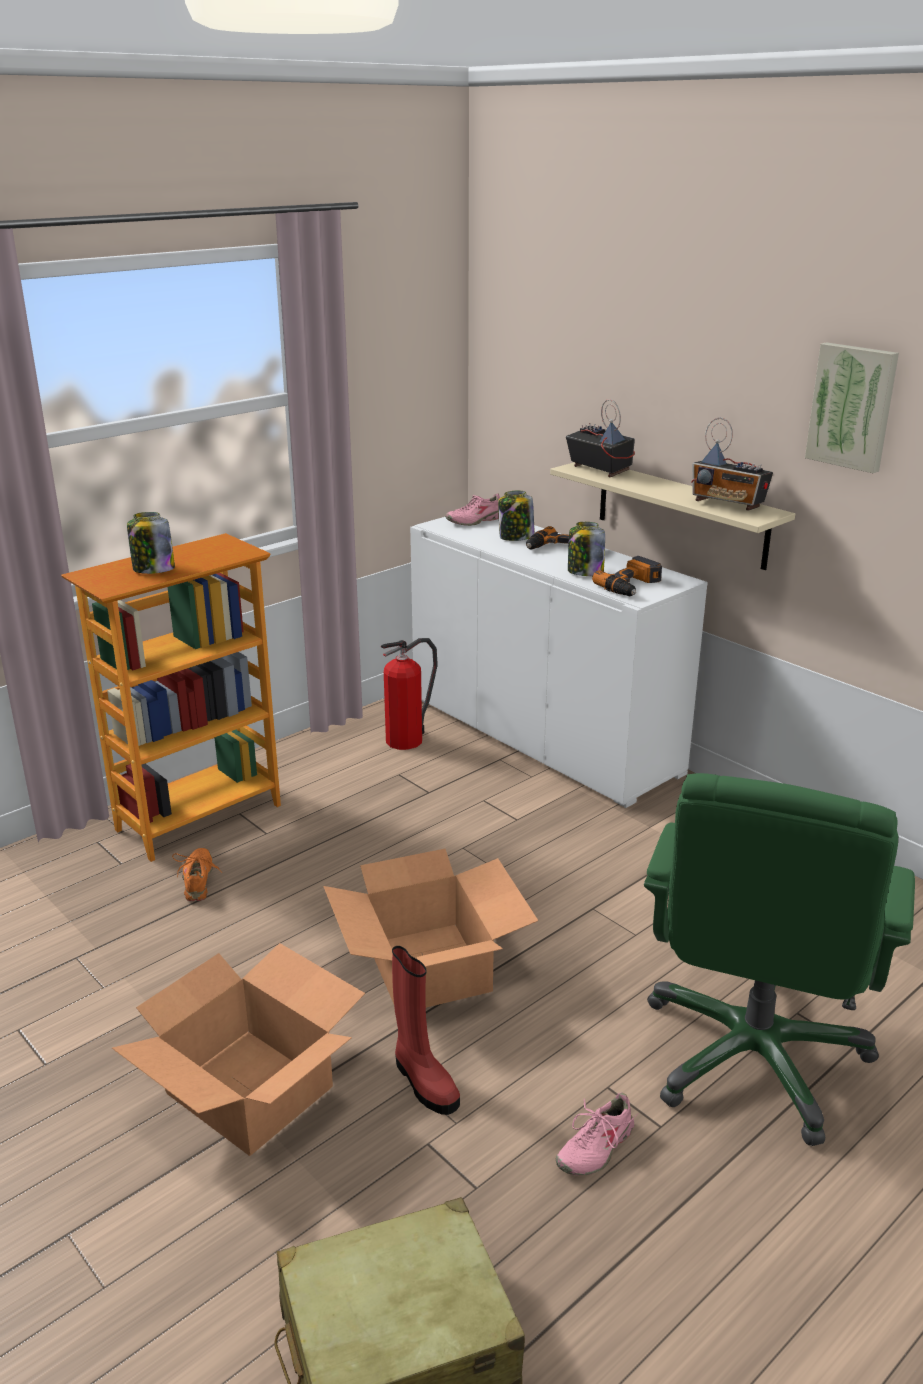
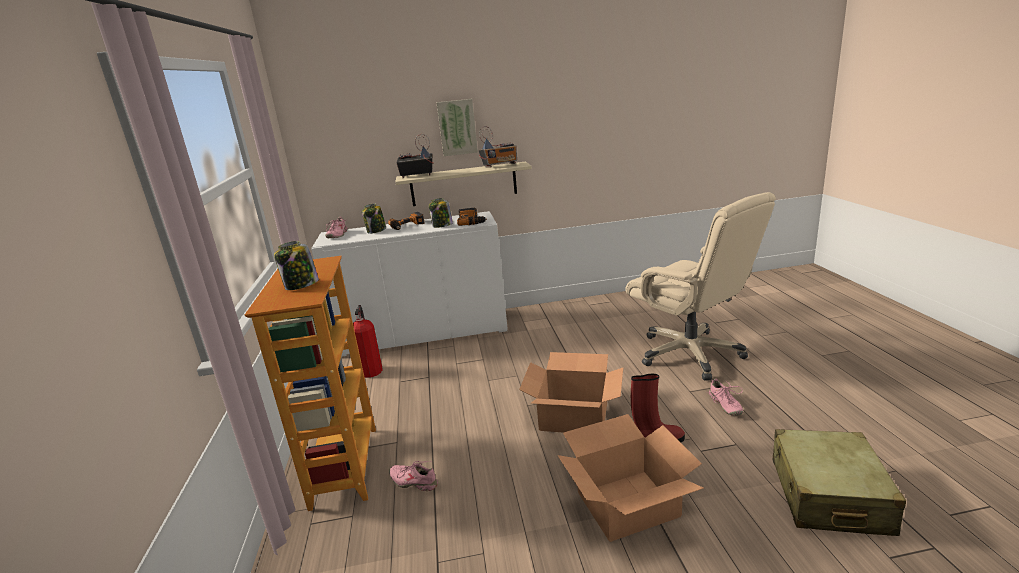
camera: 55 degrees left, 5 degrees down
(199, 881) = (414, 481): orange shoe -> pink shoe
(754, 1056) = (691, 354): green office chair -> beige office chair
(852, 406) = (542, 104): picture -> picture (457, 127)

